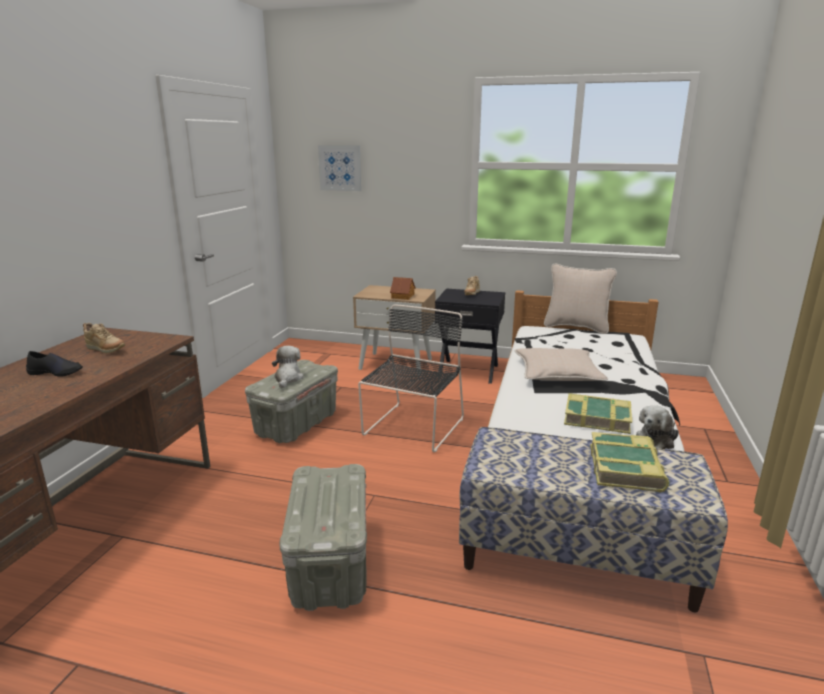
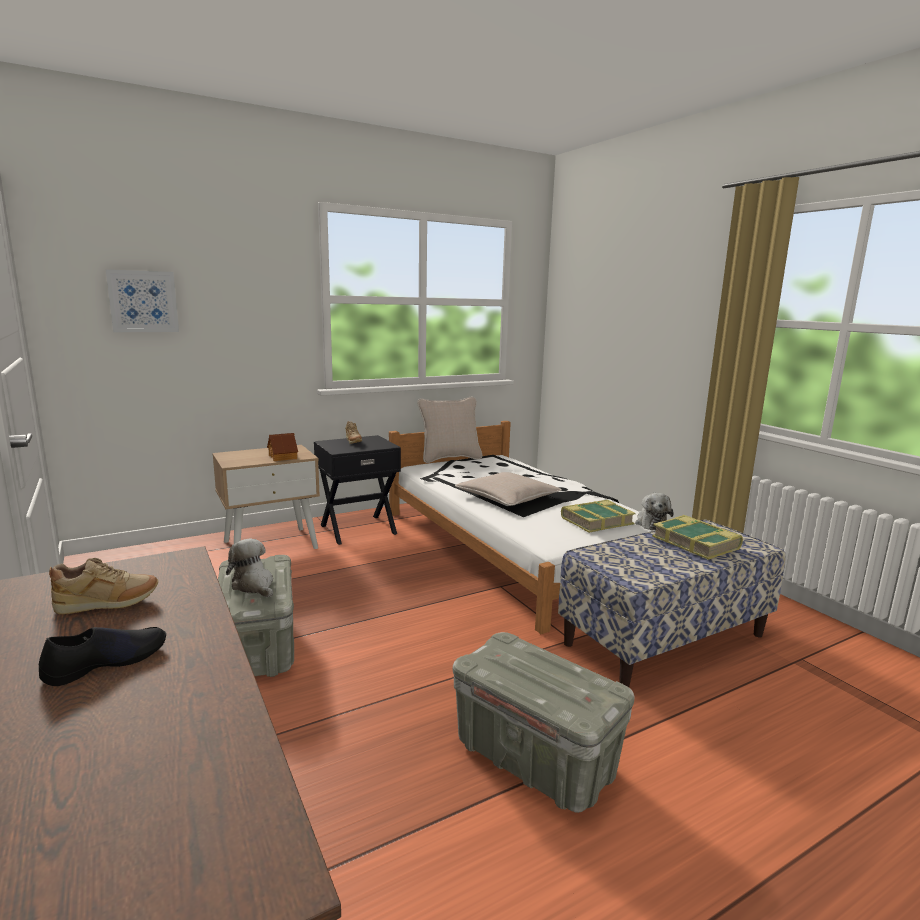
camera: 45 degrees left, 5 degrees down
(412, 428) = (393, 599): black chair -> none

